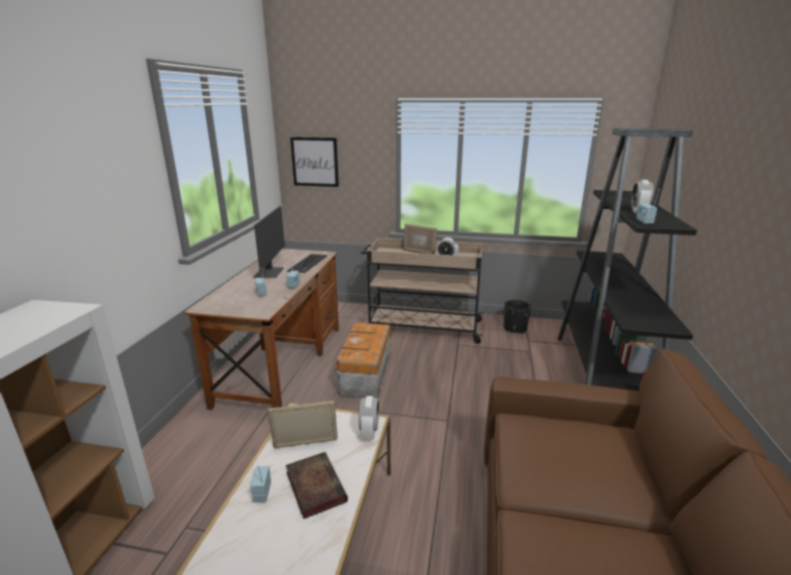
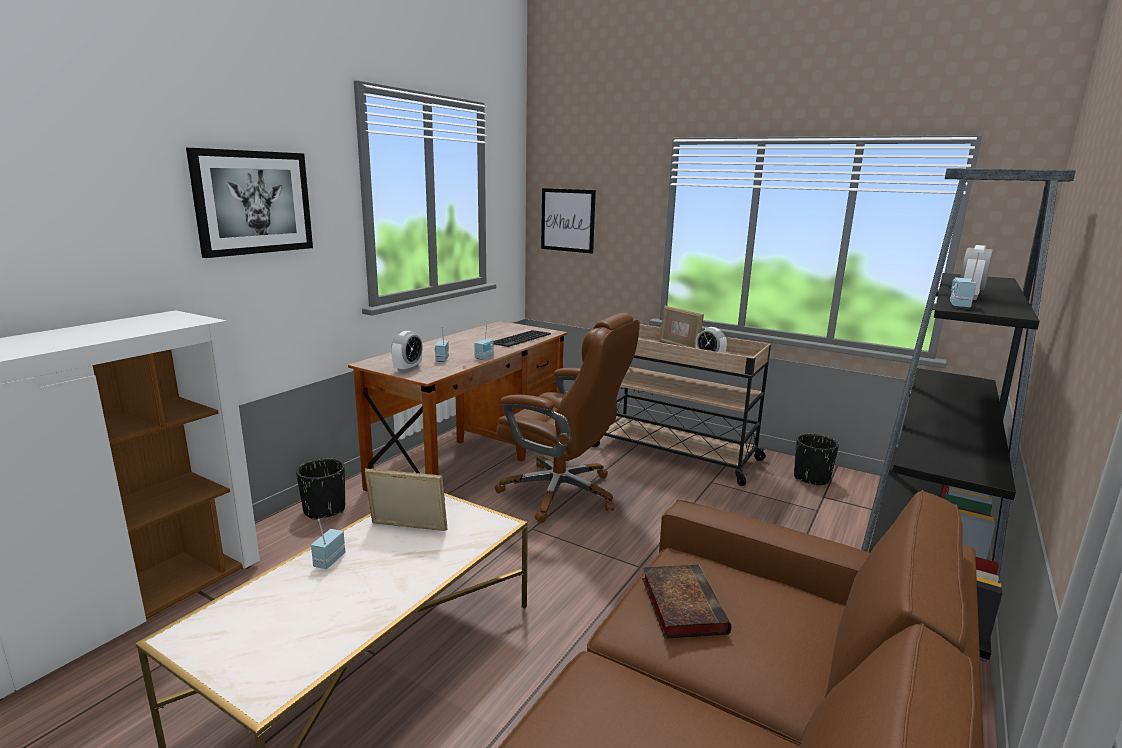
camera: 20 degrees right, 5 degrees down
(82, 184) = (253, 202): none -> picture
(183, 435) = (324, 510): none -> black planter
(270, 272) = (469, 342): monitor -> none
(314, 486) = (387, 569): book -> book (681, 604)
(365, 376) = (562, 493): storage box -> brown office chair
(369, 432) = (489, 532): alarm clock -> alarm clock (408, 369)

